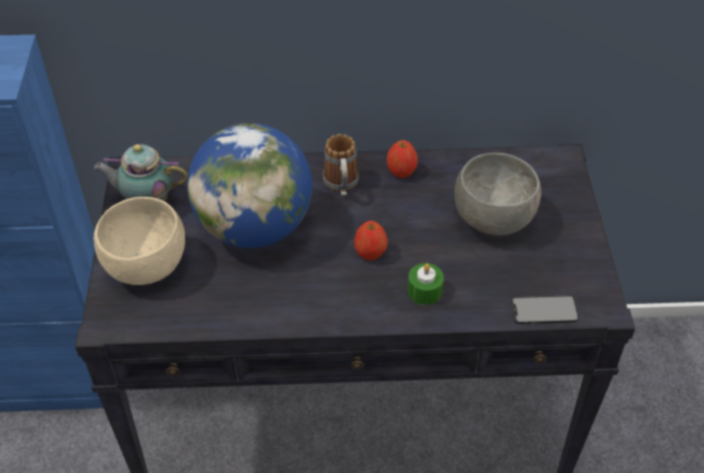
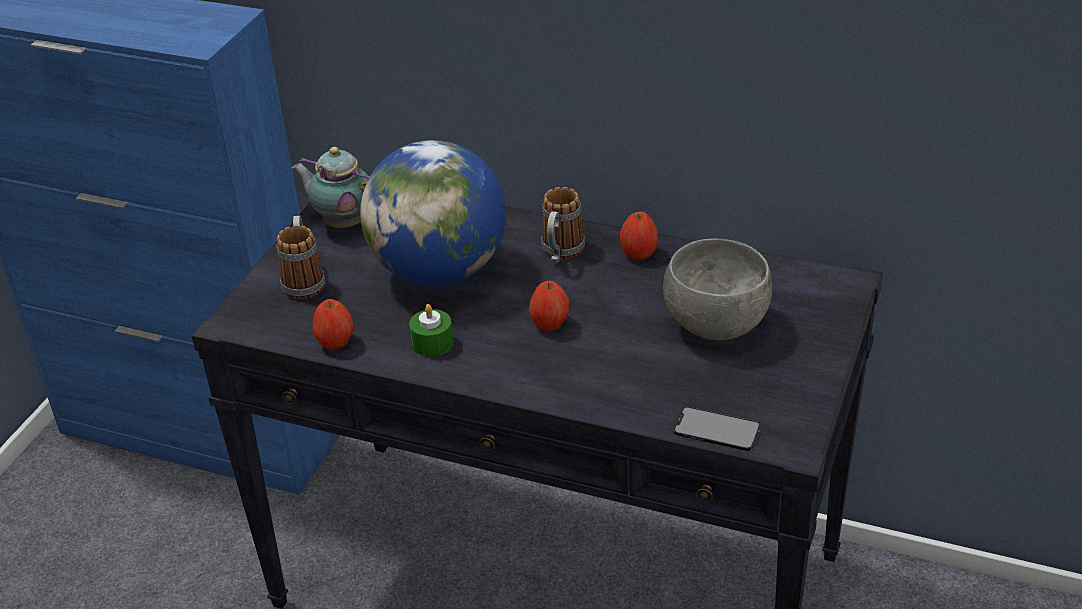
camera: 25 degrees right, 10 degrees down
(145, 265) = (304, 280): beige bowl -> mug
(207, 318) = (335, 343): none -> apple
(424, 291) = (587, 375): green candle -> green candle (432, 343)

